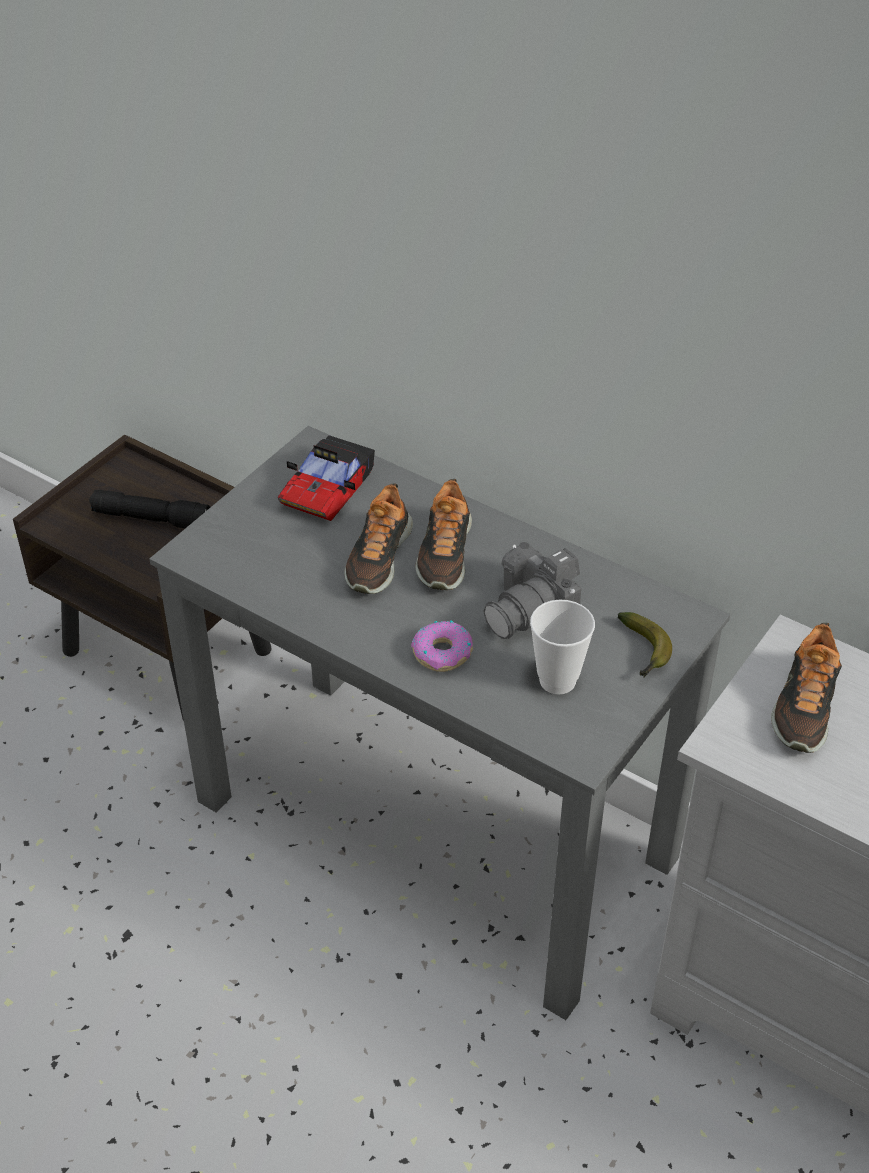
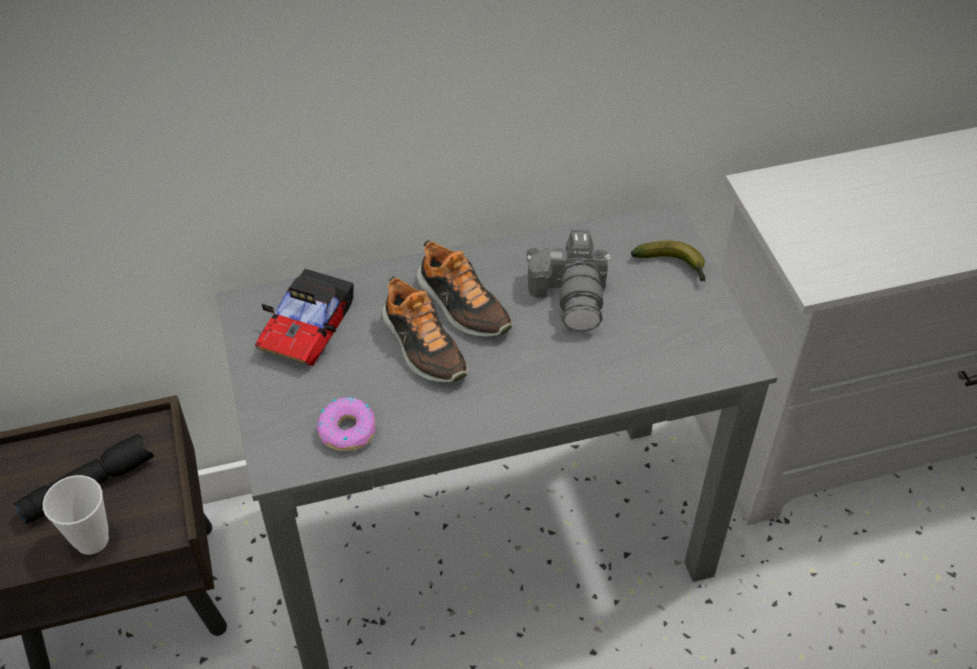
camera: 50 degrees left, 5 degrees up
(328, 488) = (308, 327): toy car -> toy car turned 45 degrees clockwise
(442, 653) = (565, 374): donut -> donut (348, 430)
(557, 680) = (657, 328): cup -> cup (92, 540)
(804, 706) = (819, 220): shoe -> none

